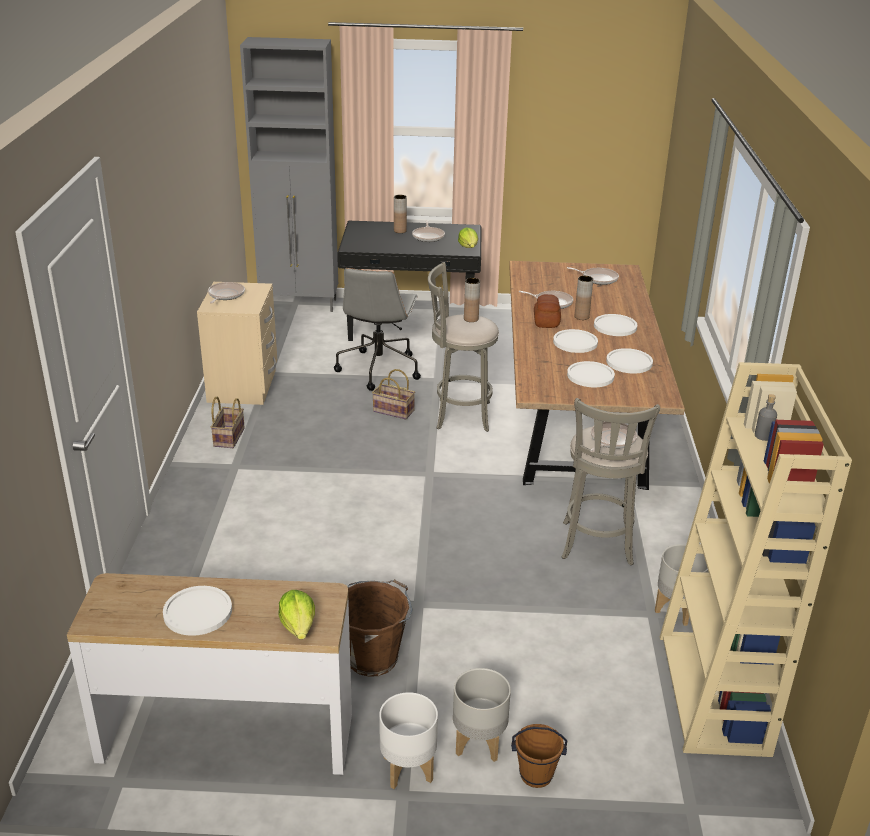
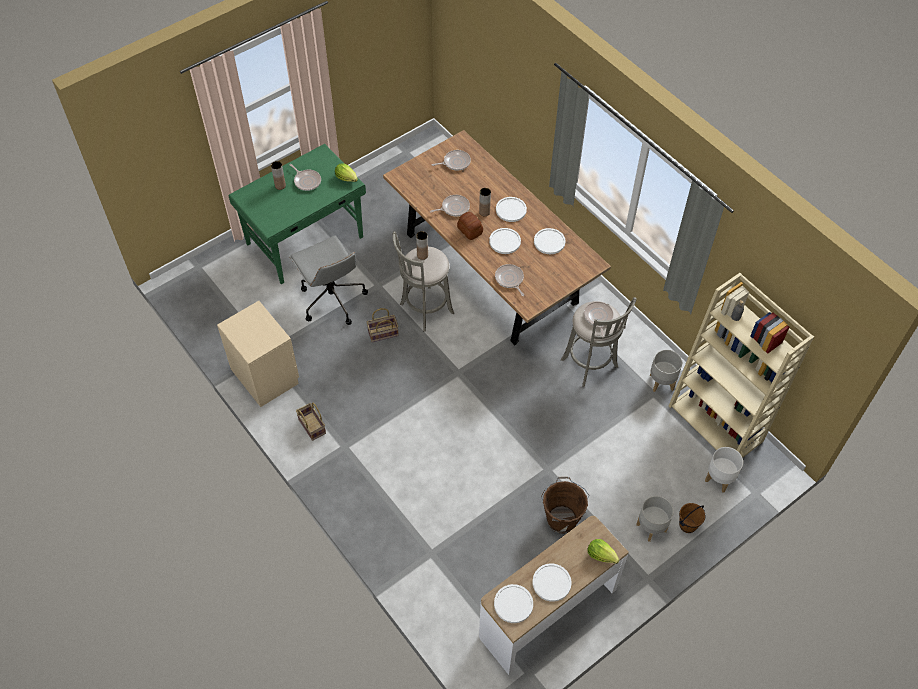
camera: 40 degrees left, 25 degrees up
(225, 295) = (244, 334): frying pan -> frying pan (509, 279)
(300, 304) = (204, 266): grey cabinet -> none
(408, 769) = (637, 565): white planter -> white planter (719, 479)
(412, 326) = (306, 241): black desk -> green desk
(590, 375) = (541, 269): white plate -> white plate (513, 604)

